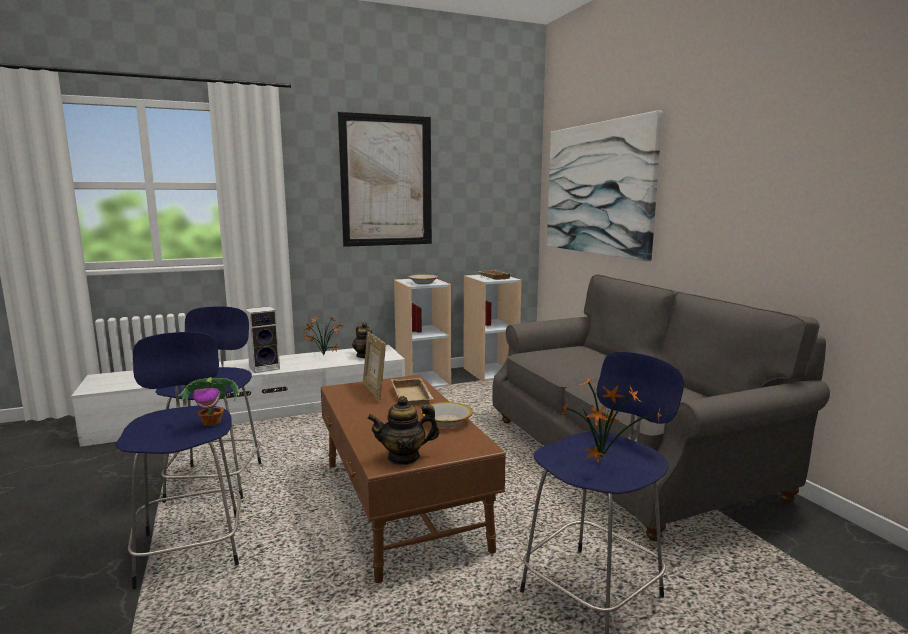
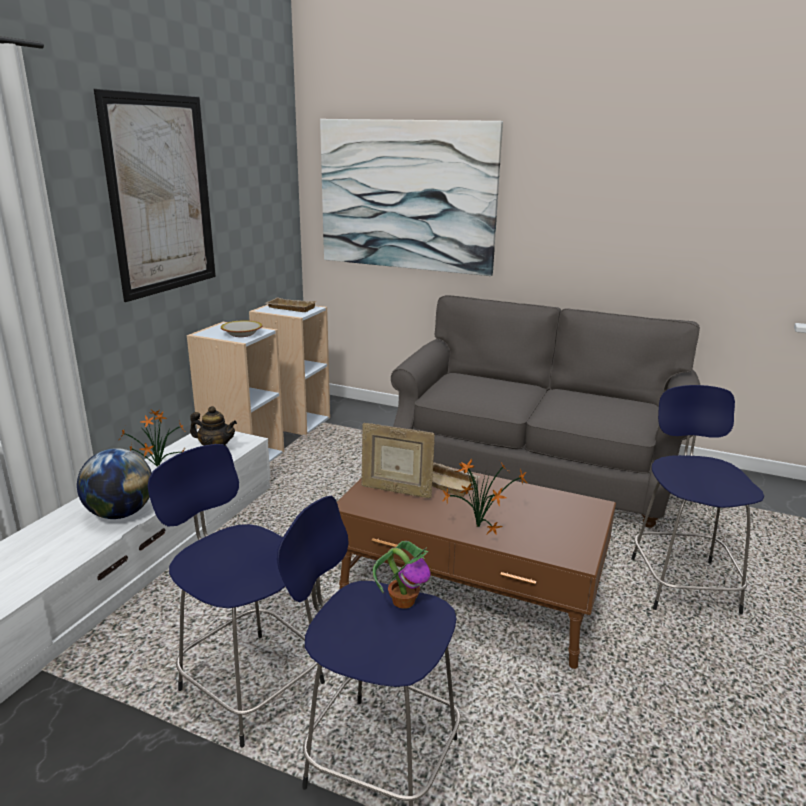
camera: 45 degrees left, 10 degrees up
(265, 368) = (120, 513): speaker -> globe
(404, 457) = (575, 543): teapot -> none
(446, 421) = (524, 494): bowl -> none
(602, 457) = (702, 477): potted plant -> potted plant (477, 526)

